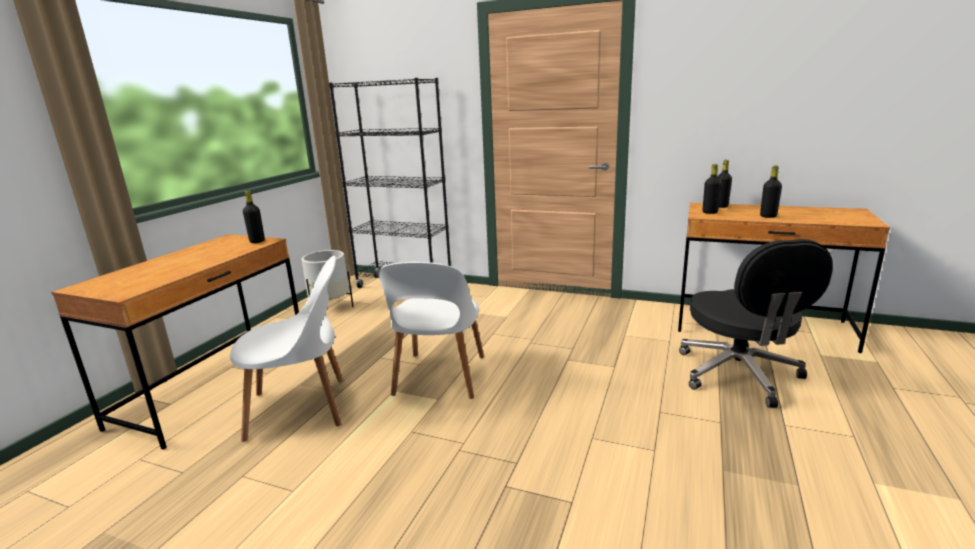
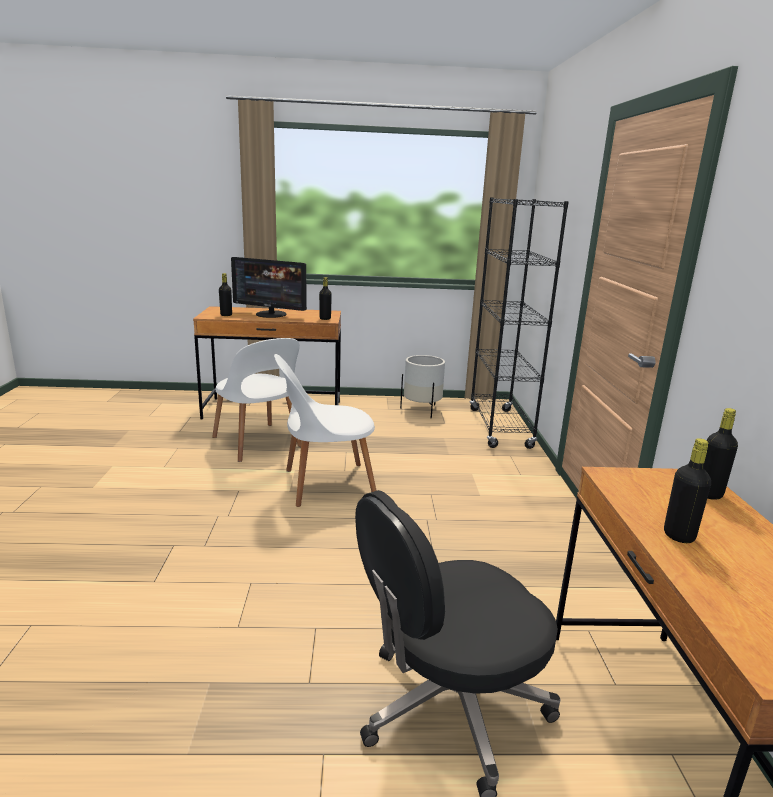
camera: 65 degrees right, 0 degrees up
(186, 261) = (271, 314): none -> monitor
(710, 212) = (643, 483): black bottle -> black bottle (226, 315)

